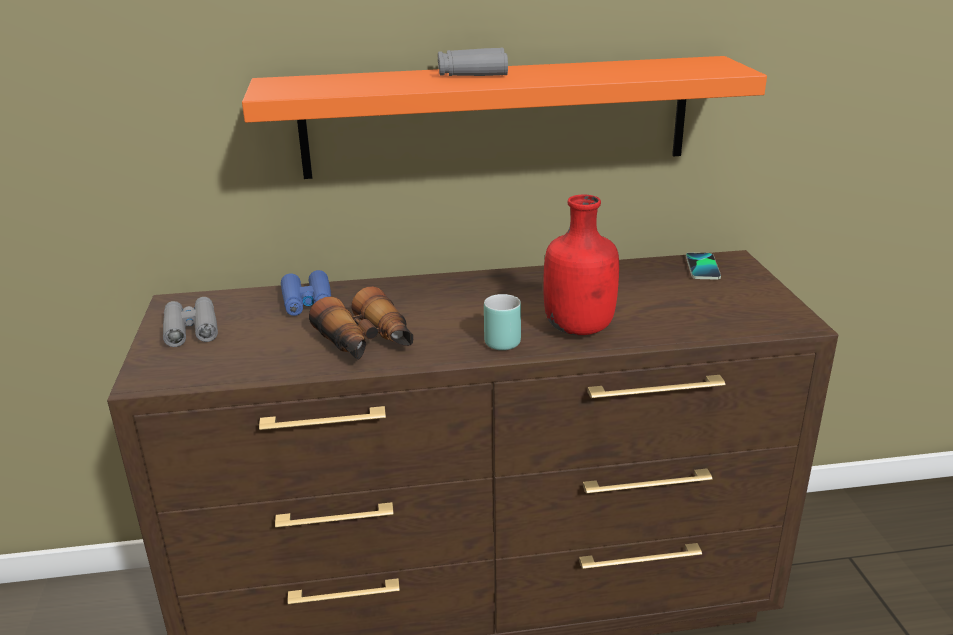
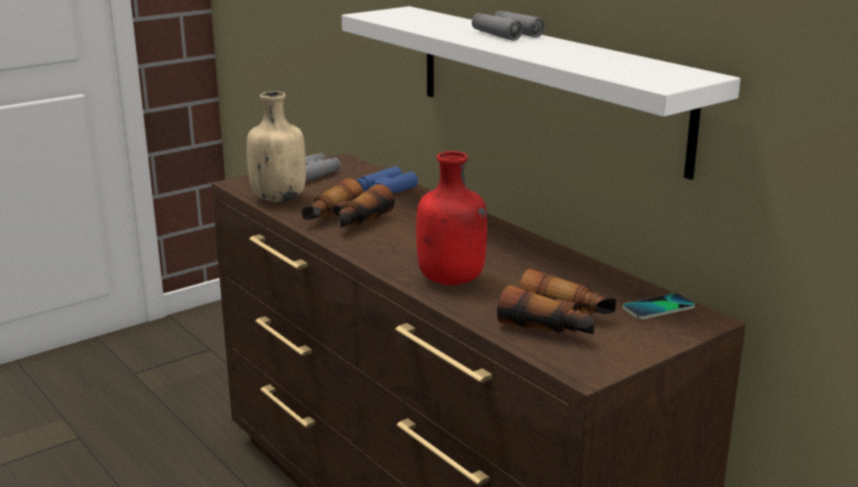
camera: 60 degrees right, 5 degrees down
(241, 365) = (278, 198): none -> beige bottle
(496, 117) = (545, 84): orange shelf -> white shelf
(498, 339) = (398, 257): turquoise mug -> none
(705, 309) = (558, 323): none -> binoculars

